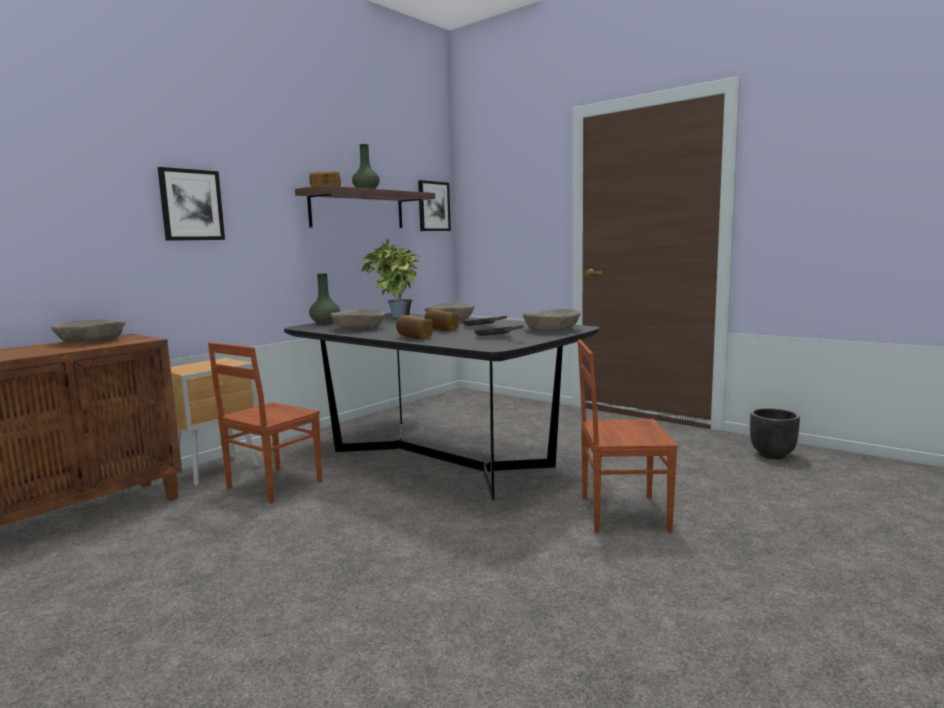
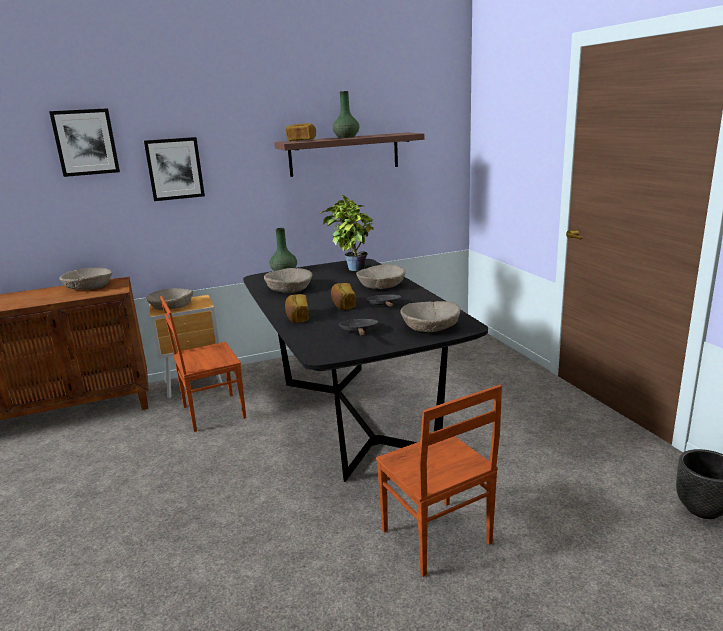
camera: 30 degrees right, 10 degrees up
(196, 367) = (171, 307): none -> beige bowl
(433, 206) = (440, 140): picture -> picture (86, 142)
(622, 513) = (436, 538): brown chair -> brown chair turned 150 degrees counterclockwise

